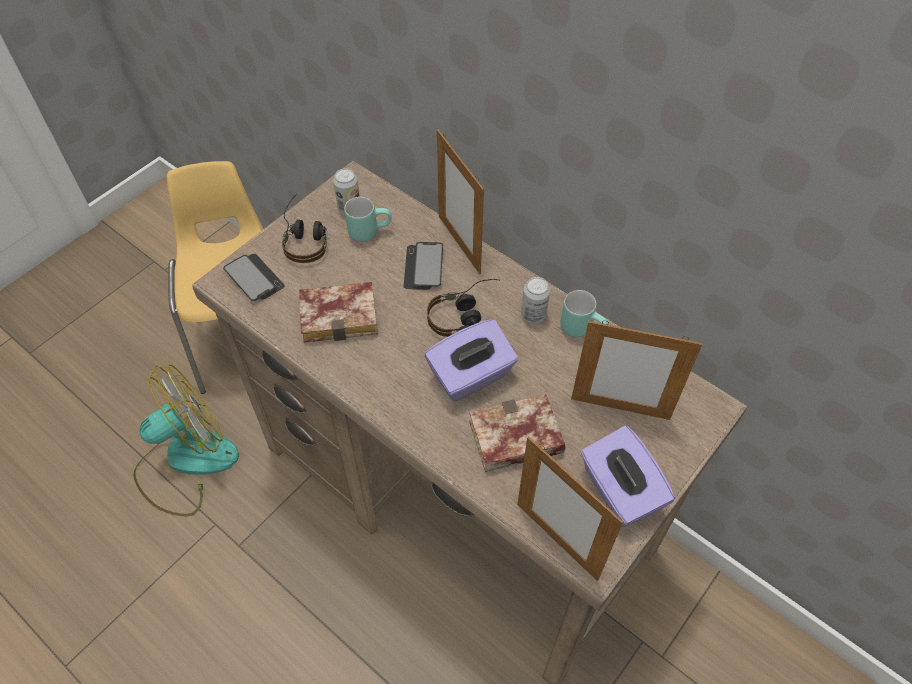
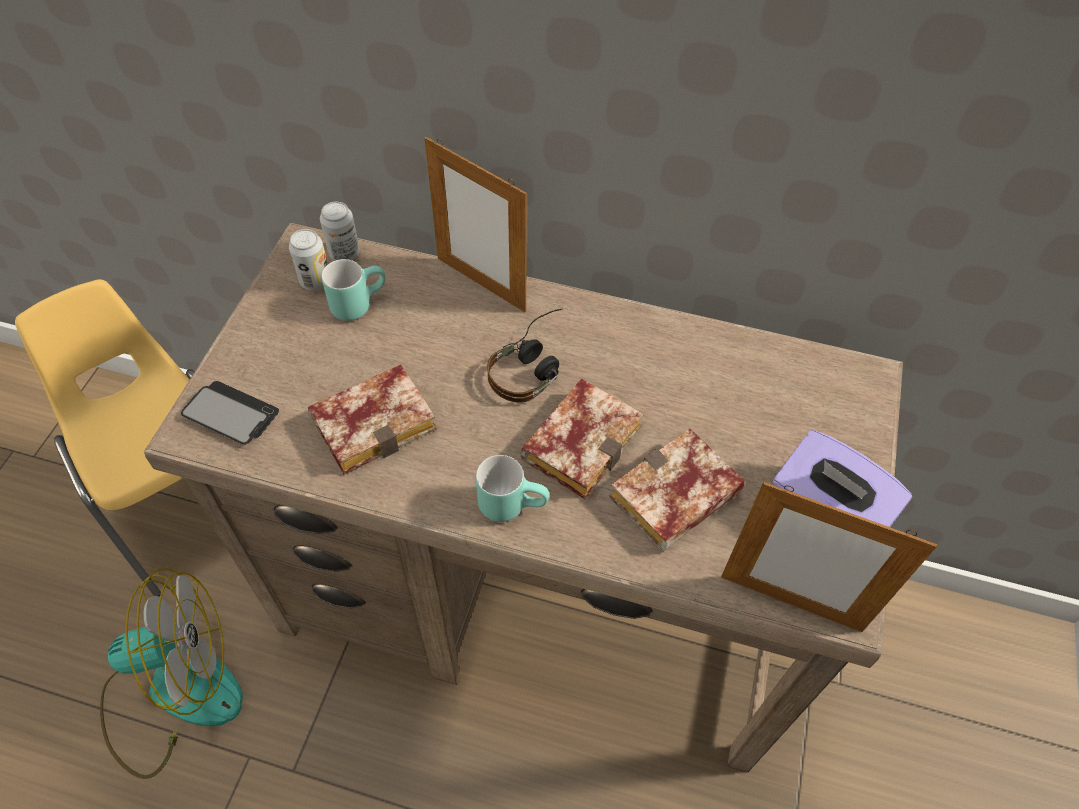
camera: 25 degrees left, 0 degrees up
(186, 461) = (173, 692): fan -> fan turned 45 degrees clockwise
(306, 237) = (276, 337): headphones -> none
(423, 267) = (451, 326): phone -> none
(471, 376) = (581, 439): purple tissue box -> book
(533, 314) = (615, 339): can -> can (344, 253)
(583, 328) = (680, 336): turquoise mug -> turquoise mug (512, 503)
(620, 408) = (773, 414): picture frame -> none

